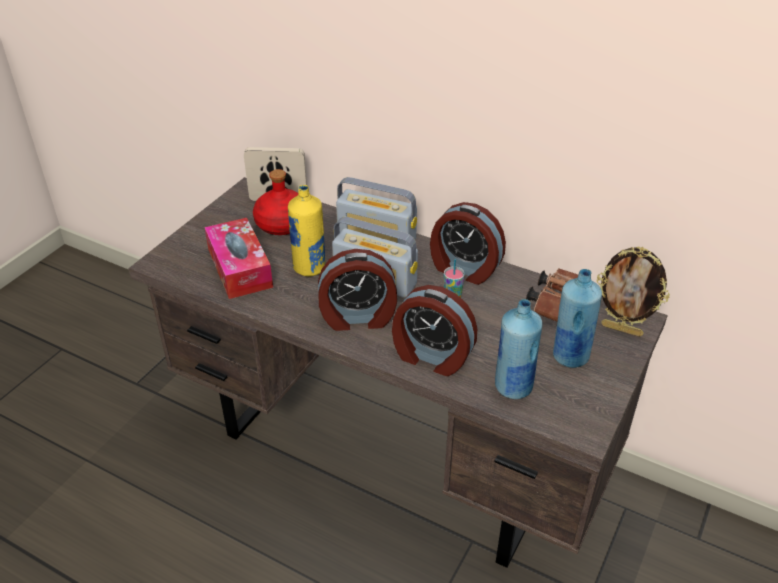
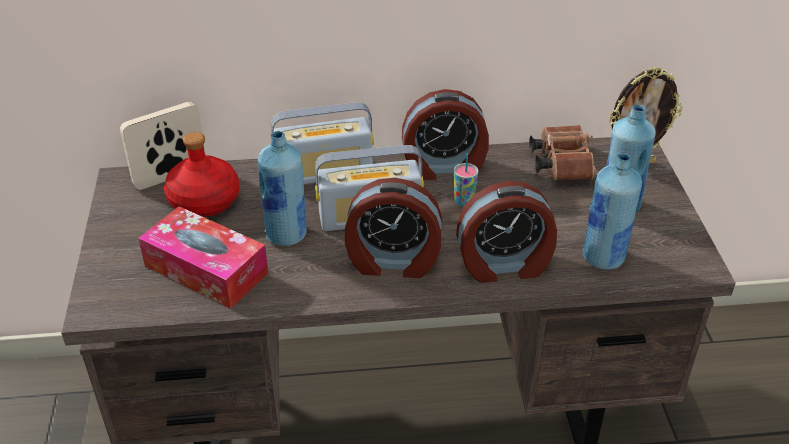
camera: 35 degrees left, 0 degrees up
(309, 268) = (286, 235): yellow bottle -> blue bottle
(358, 317) = (393, 262): alarm clock -> alarm clock turned 45 degrees clockwise

